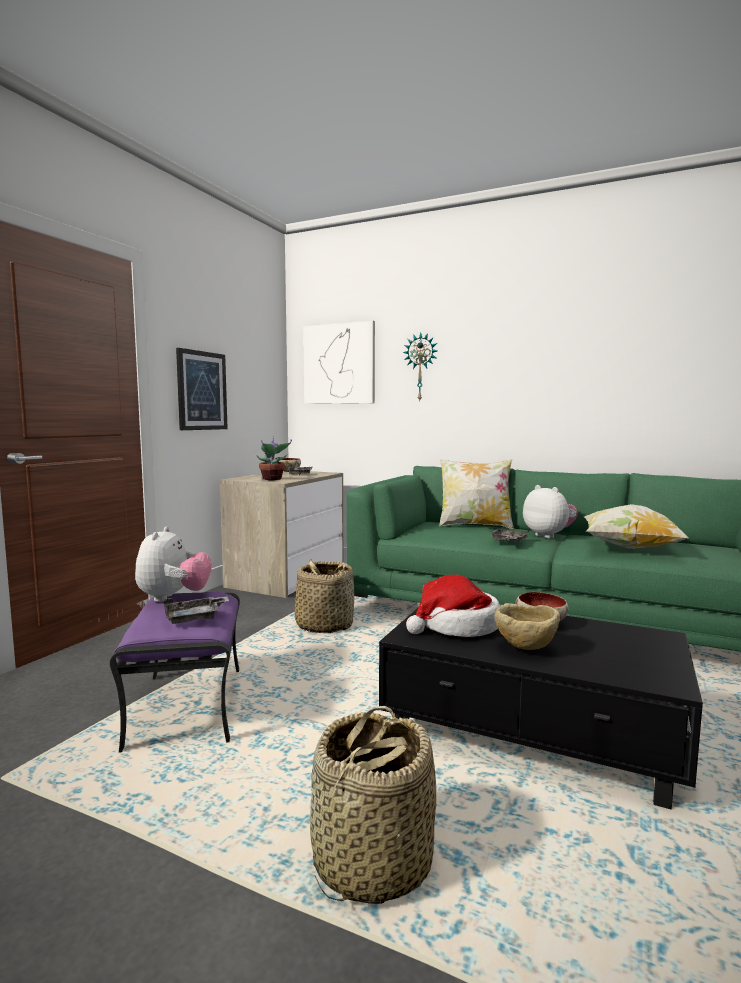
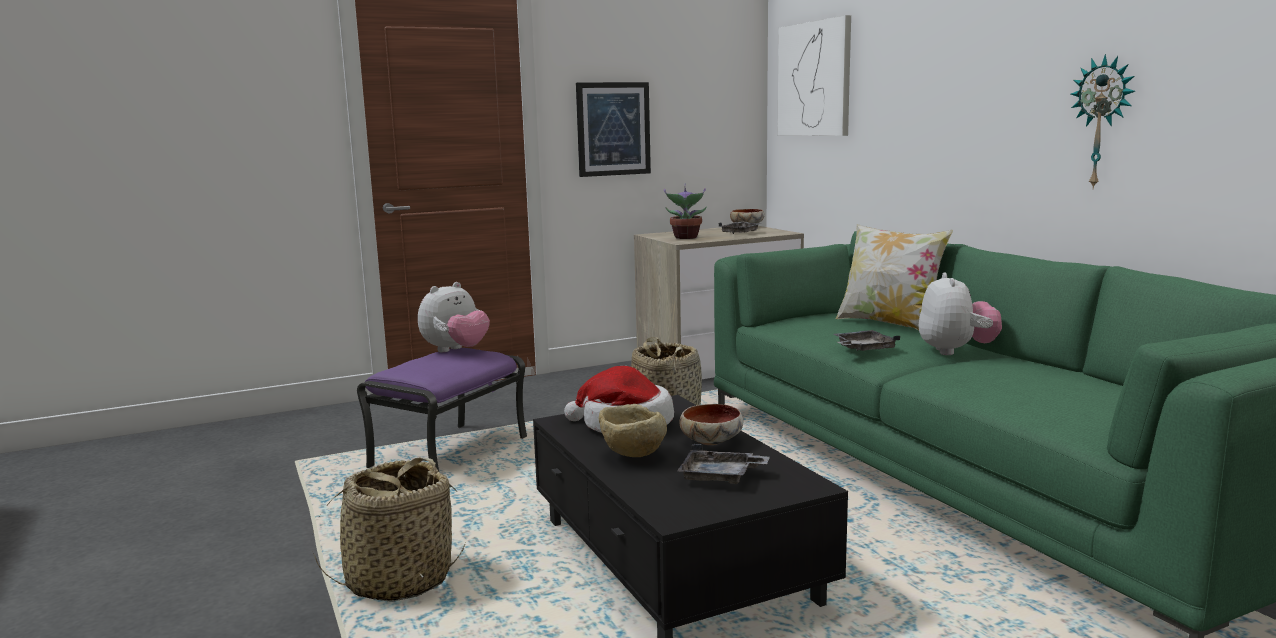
camera: 40 degrees right, 5 degrees up
(195, 618) = (434, 369): grey tray -> grey tray (720, 477)
(421, 367) = (898, 82): wall clock -> wall clock (1102, 122)
(629, 548) = (1010, 384): pillow -> none

